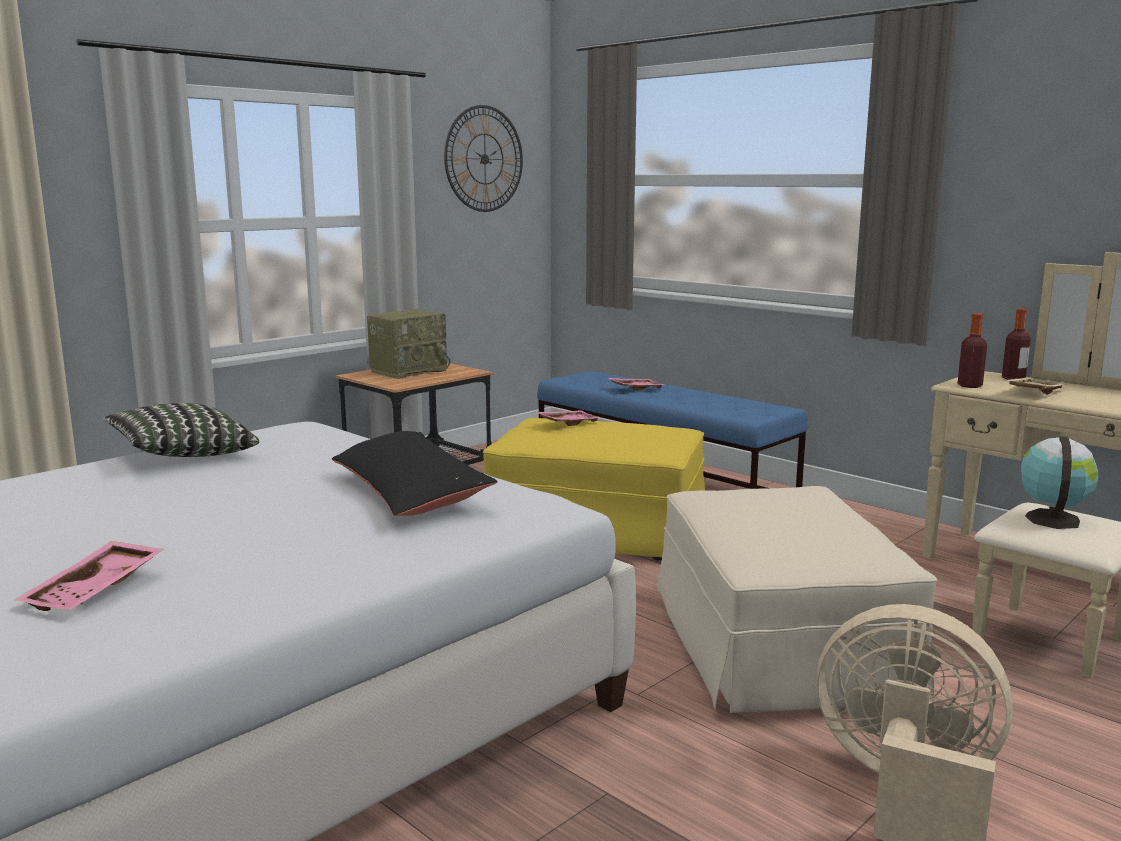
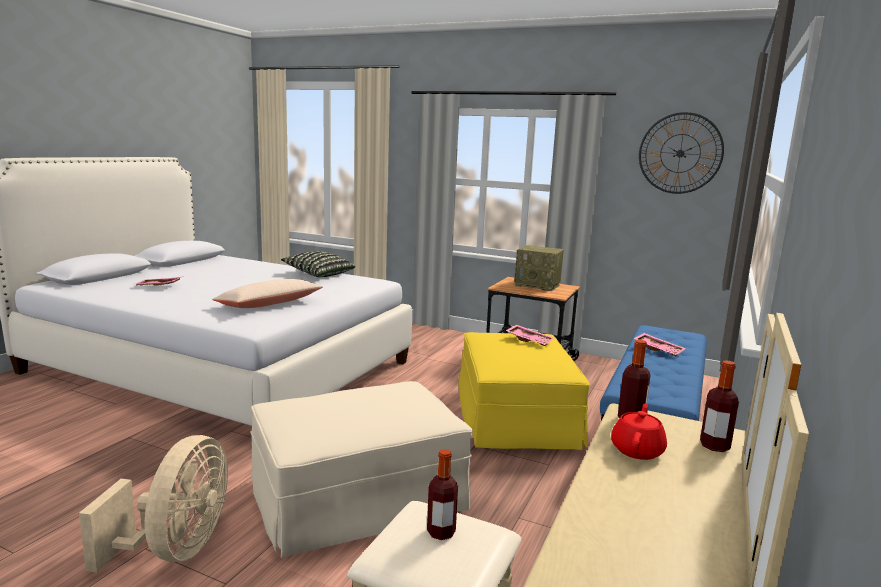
camera: 70 degrees right, 0 degrees up
(410, 493) = (269, 304): black pillow -> beige pillow
(1033, 392) = (637, 450): beige tray -> red teapot
(1052, 519) = (441, 532): globe -> bottle

